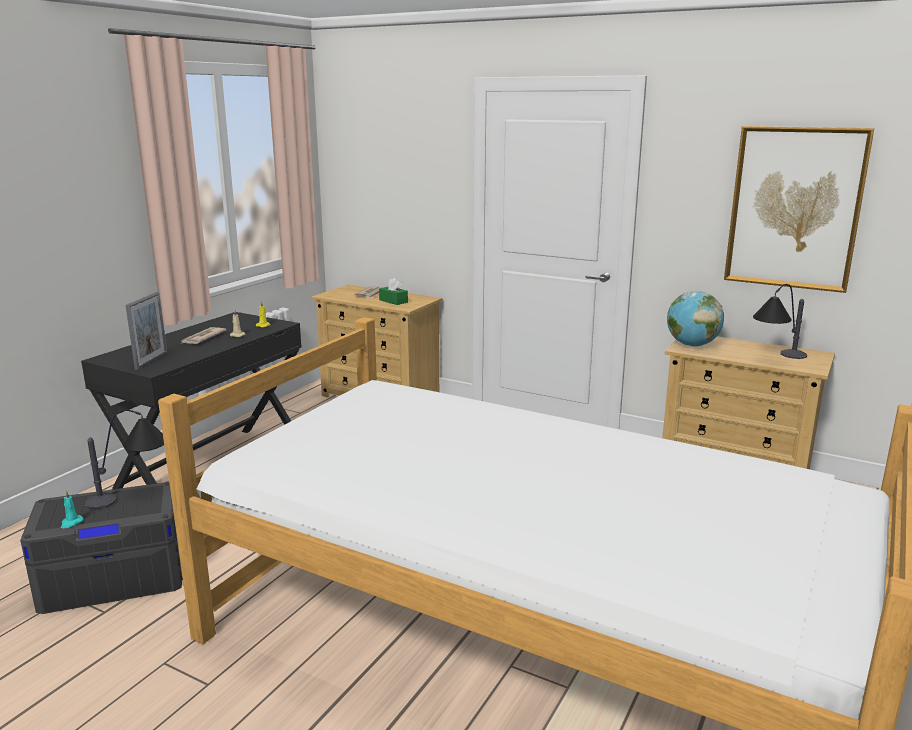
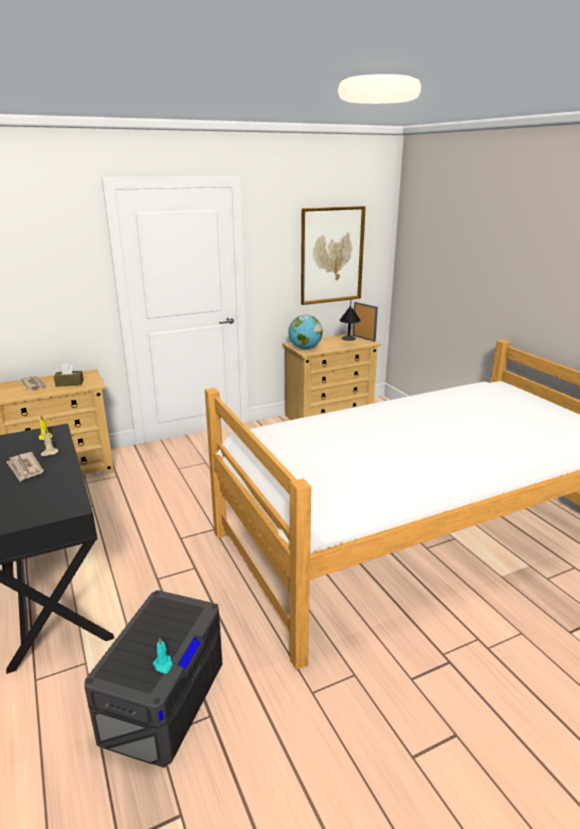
camera: 55 degrees left, 5 degrees up
(133, 493) = (150, 616): table lamp -> none
(151, 361) = (45, 504): picture frame -> picture frame (364, 338)
(393, 301) = (69, 383): green tissue box -> brown tissue box

